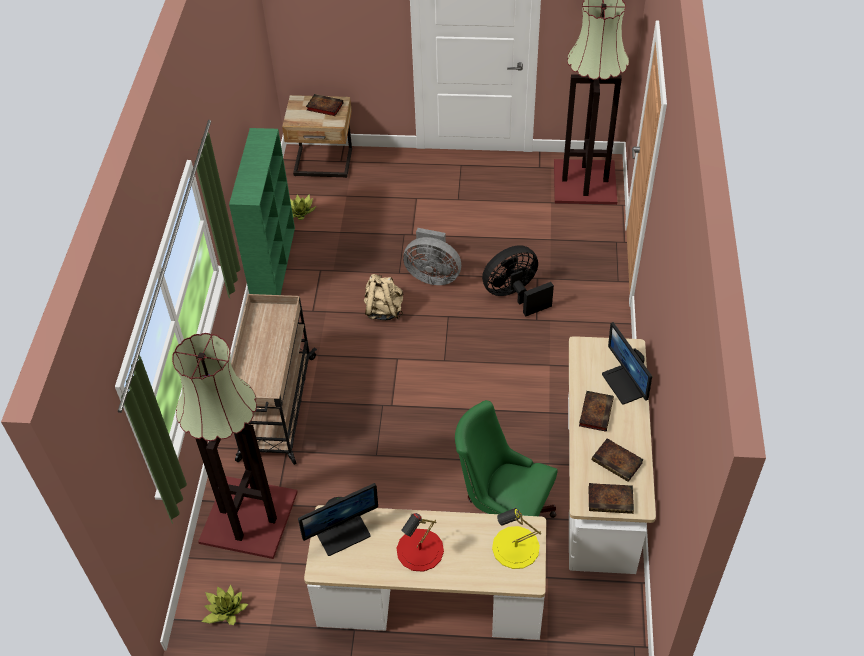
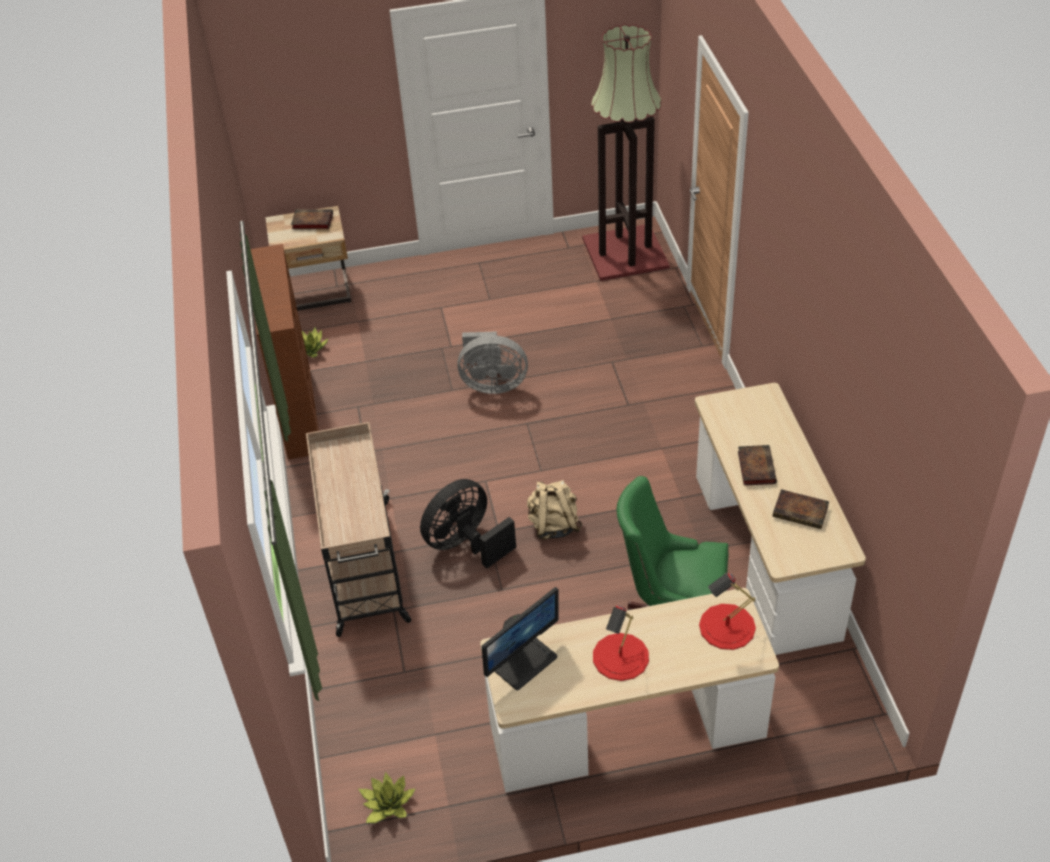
camera: 15 degrees left, 5 degrees down
(247, 518) = (374, 696): floor lamp -> none
(273, 263) = (298, 411): green bookcase -> brown bookcase
(384, 310) = (450, 433): beige backpack -> beige backpack (553, 525)
(515, 295) = (594, 385): black fan -> black fan (466, 544)
(515, 547) = (727, 627): yellow table lamp -> red table lamp
(611, 500) = (811, 552): book -> none
(625, 384) = (775, 431): monitor -> none

